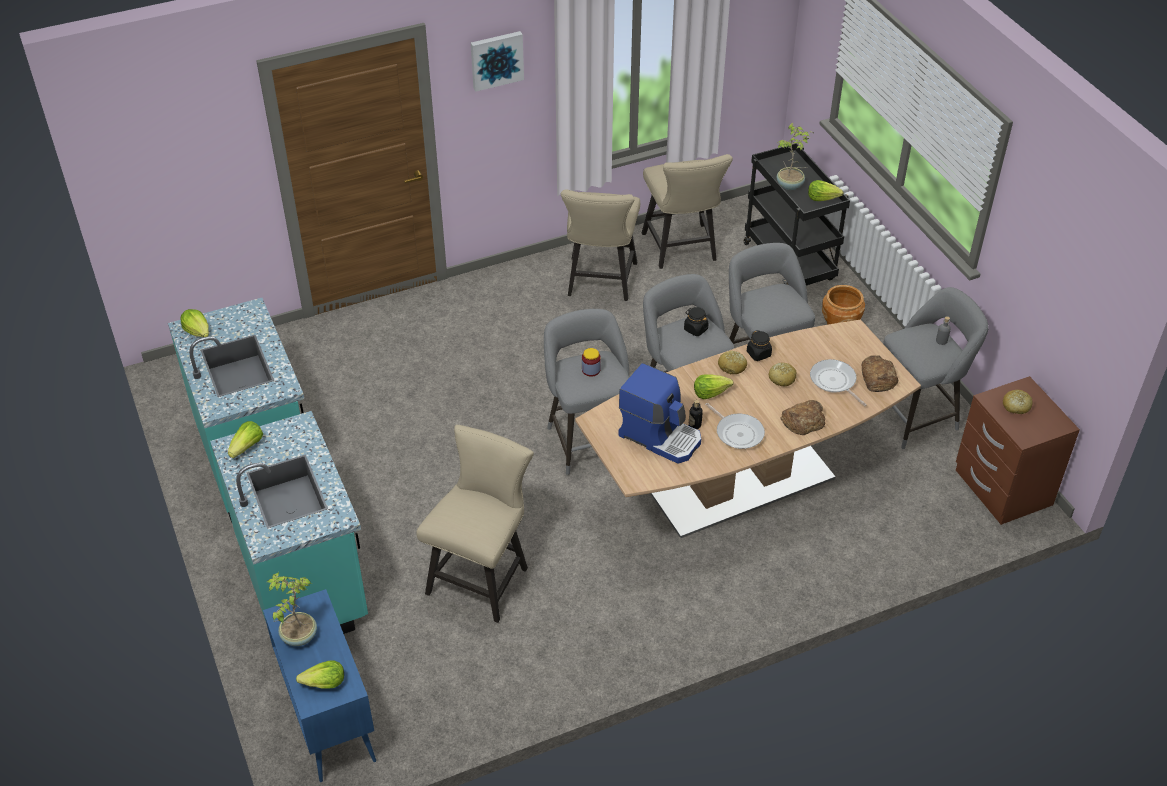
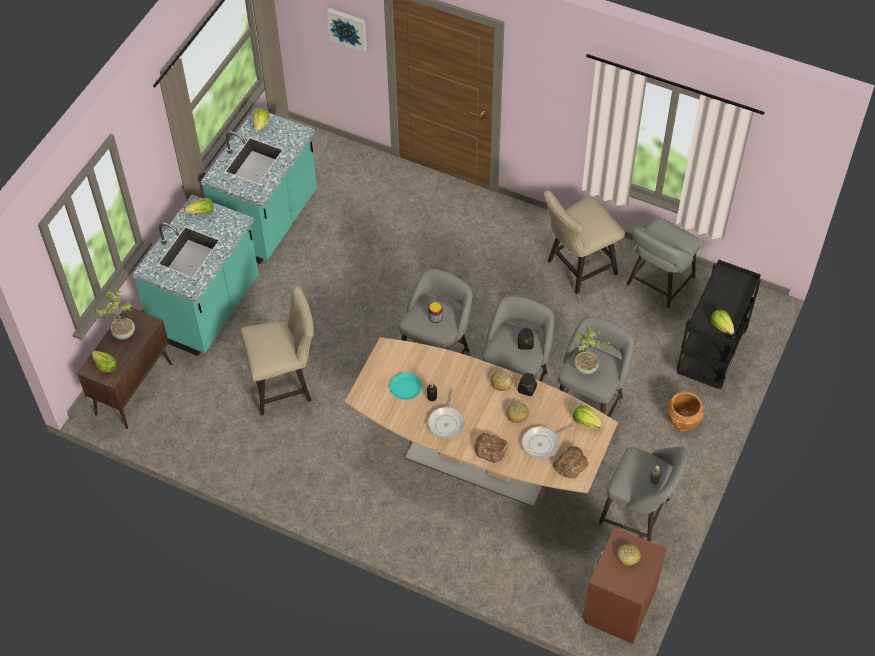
camera: 50 degrees right, 10 degrees up
(328, 718) = (134, 388): blue cabinet -> brown cabinet
(496, 59) = (554, 74): picture -> picture (348, 28)
(660, 436) = (406, 387): coffee machine -> turquoise plate
(681, 250) = (657, 289): beige chair -> grey stool
(710, 392) = (467, 387): lettuce -> lettuce (586, 421)
(790, 185) = (715, 300): potted plant -> potted plant (586, 368)
(834, 382) = (542, 443): frying pan -> frying pan turned 135 degrees counterclockwise

